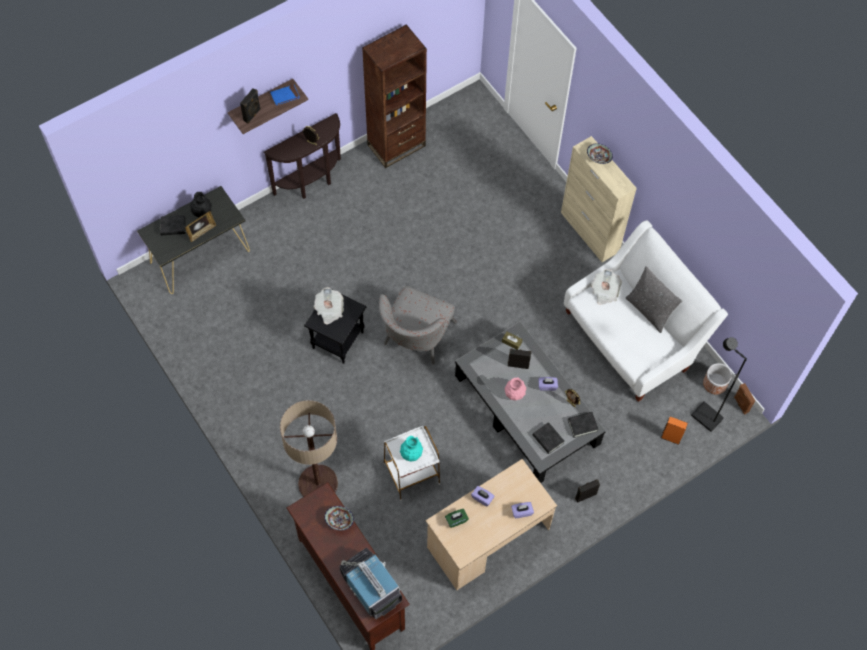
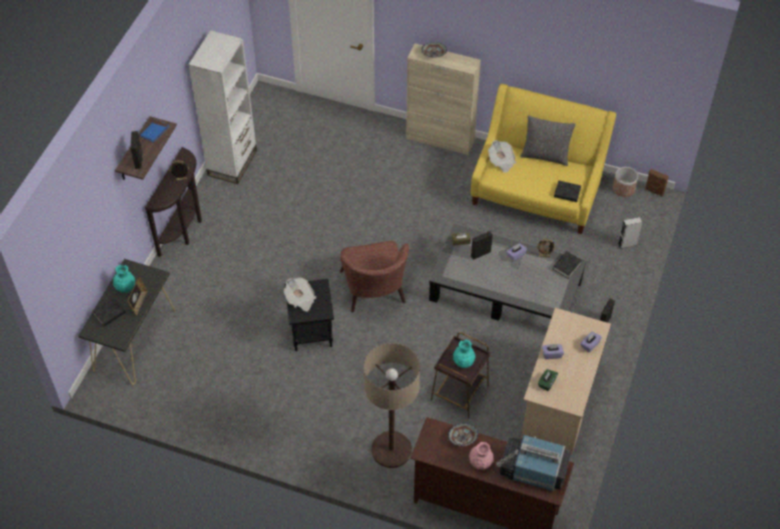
camera: 35 degrees left, 10 degrees down
(202, 212) = (125, 288): black vase -> turquoise vase
(396, 145) = (232, 163): brown bookcase -> white bookcase
(411, 473) = (459, 393): white side table -> brown side table
(415, 339) = (374, 293): grey armchair -> brown armchair
(514, 393) = (496, 275): pink vase -> pink vase (480, 463)
(548, 439) = (550, 292): black book -> black book (567, 193)
(632, 336) = (536, 192): white sofa -> yellow sofa
(670, 438) = (627, 244): orange speaker -> grey speaker
(706, 417) = (638, 215): black floor lamp -> none

